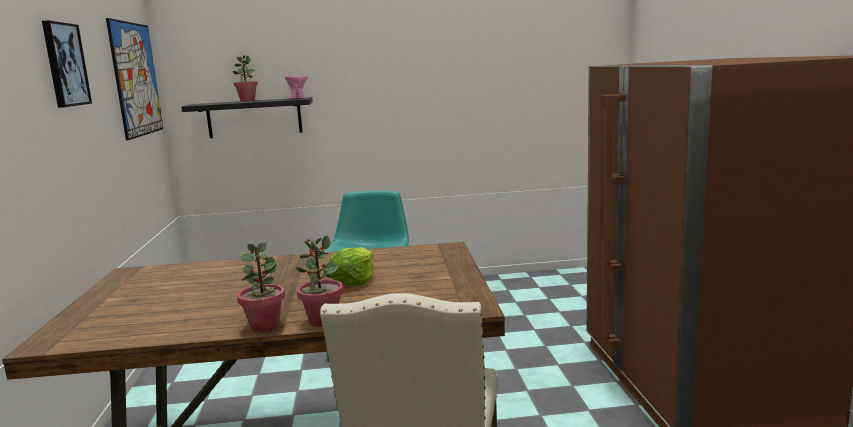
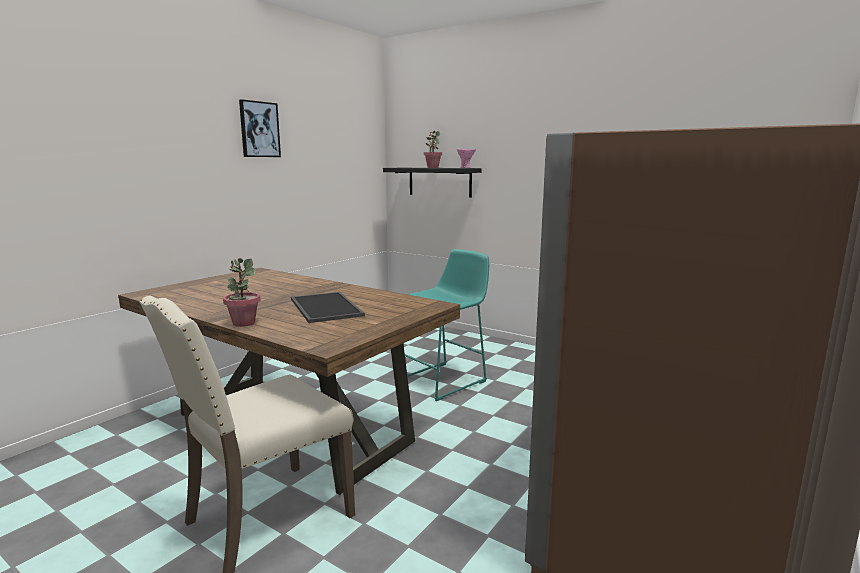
camera: 40 degrees right, 0 degrees up
(136, 79) = (351, 145): picture -> none
(265, 326) = (218, 316): potted plant -> none
(354, 281) = (324, 307): lettuce -> tray

